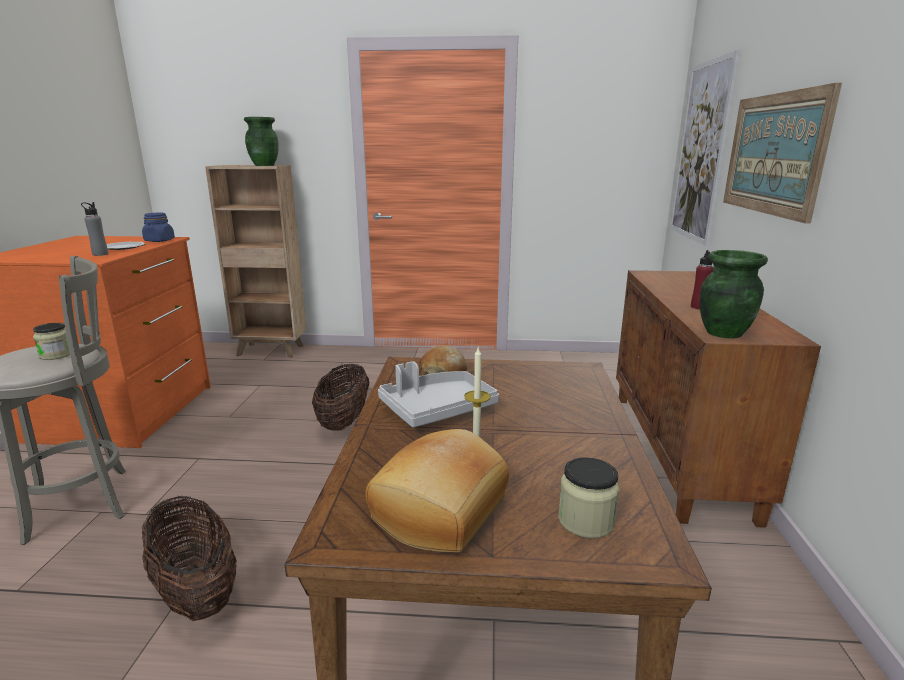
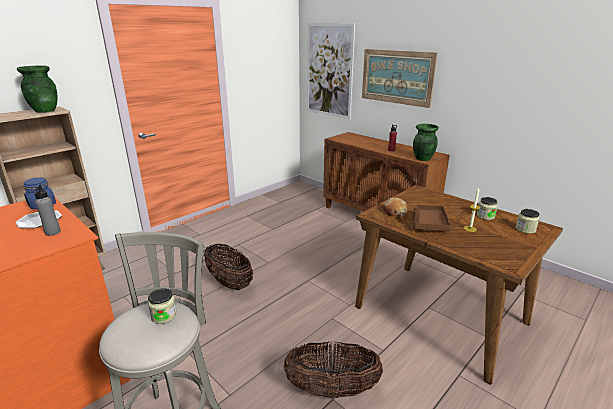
camera: 50 degrees left, 5 degrees up
(437, 409) = (428, 224): grey tray -> brown tray
(442, 511) = (507, 246): bread -> none
(573, 455) = (485, 216): none -> jar

